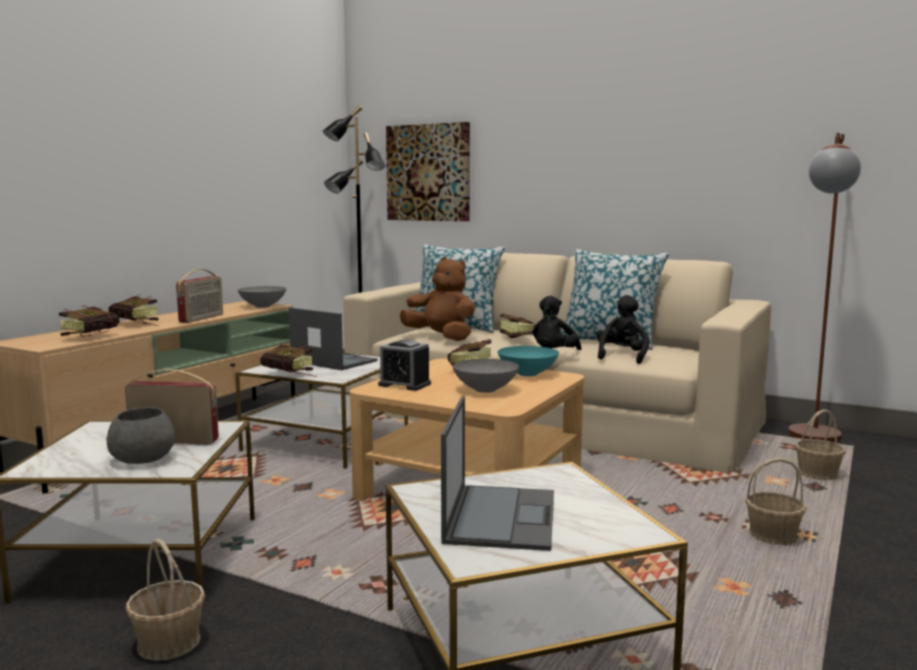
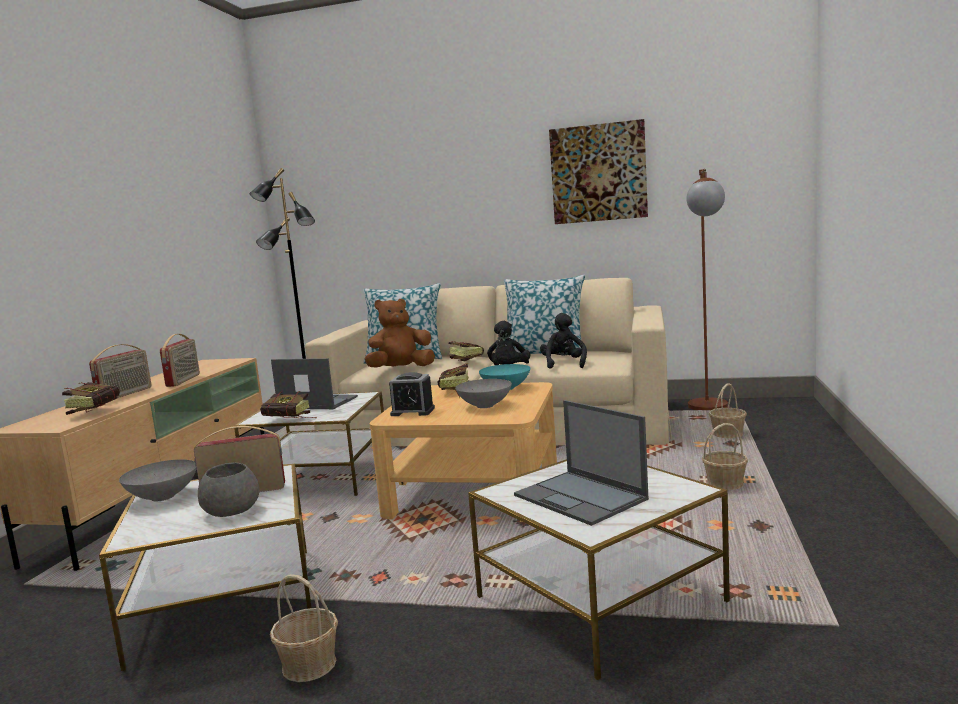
camera: 15 degrees left, 0 degrees up
(137, 324) = (125, 394): book -> radio
(263, 306) = (229, 362): grey bowl -> grey bowl (164, 497)
(428, 173) = (351, 224): picture -> picture (598, 173)
(441, 338) = (401, 369): brown plush toy -> brown plush toy turned 45 degrees counterclockwise
(500, 516) = (581, 498): laptop -> laptop turned 150 degrees clockwise

